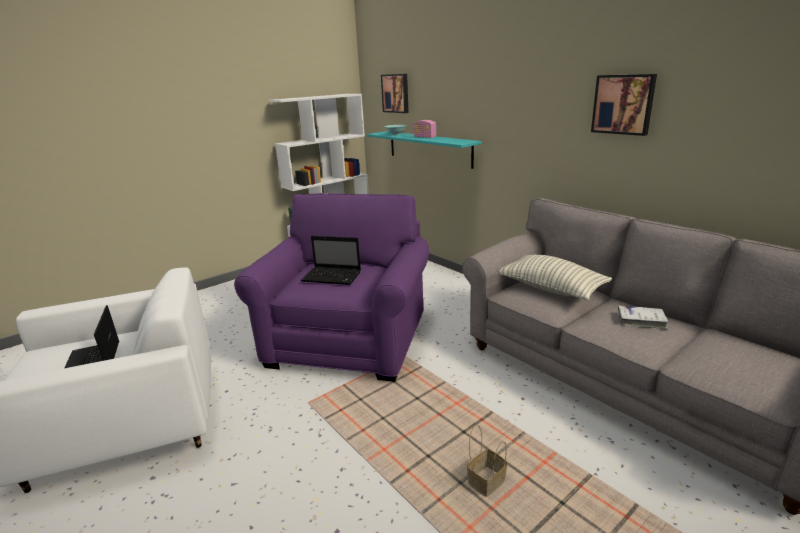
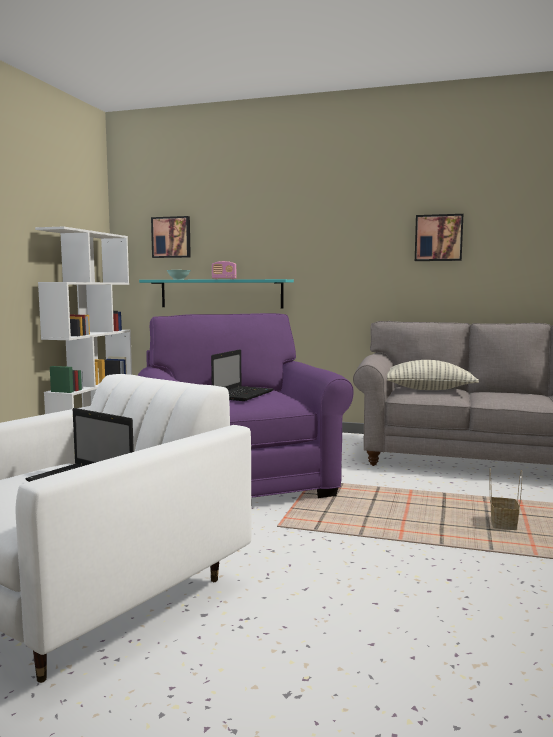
camera: 35 degrees left, 15 degrees down
(333, 277) = (243, 394): laptop -> laptop turned 45 degrees counterclockwise
(641, 321) = (513, 395): white book -> none

